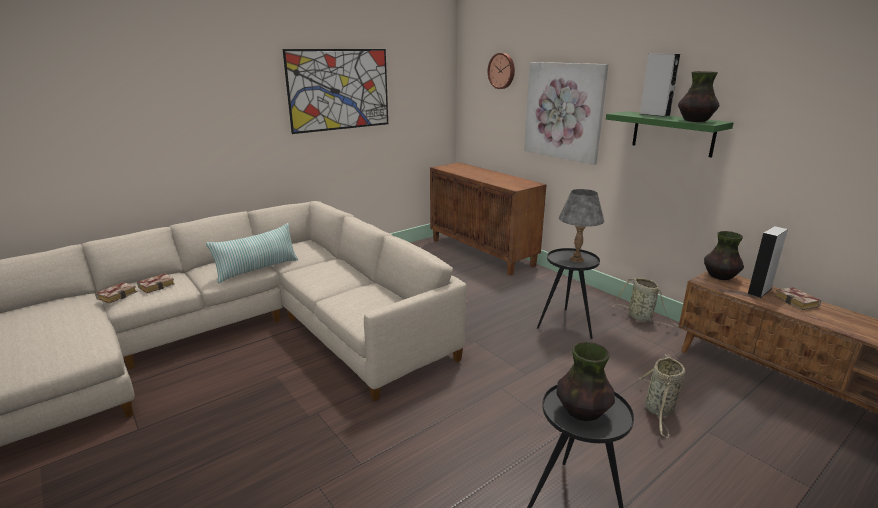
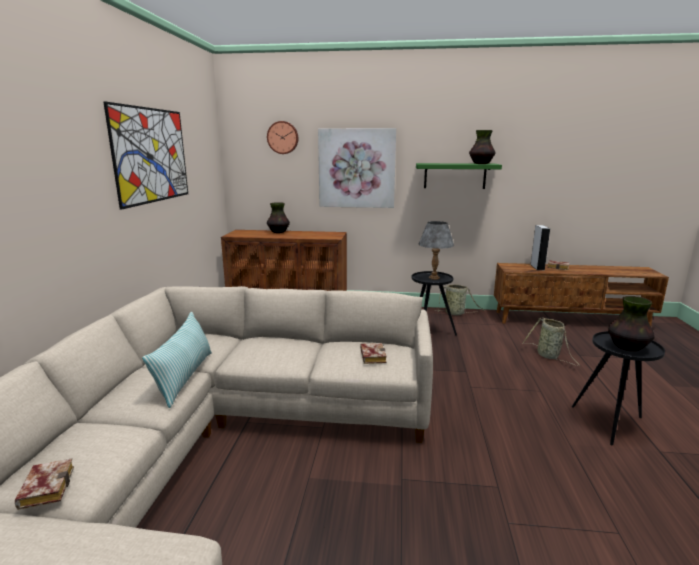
camera: 45 degrees left, 5 degrees down
(157, 285) = (89, 446): book -> book (371, 356)
(654, 114) = (443, 163): grey speaker -> none
(720, 276) = (510, 266): vase -> vase (278, 232)

